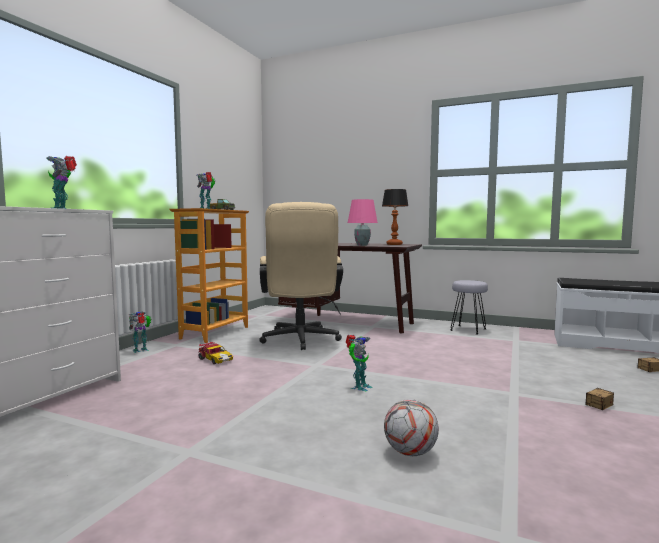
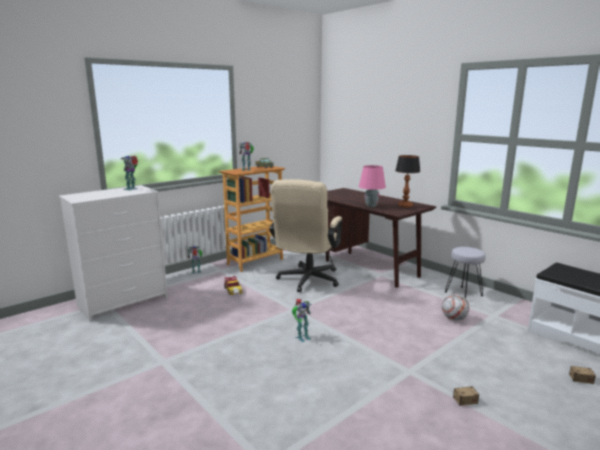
camera: 25 degrees right, 10 degrees up
(410, 452) = (276, 397): football -> football (454, 319)

